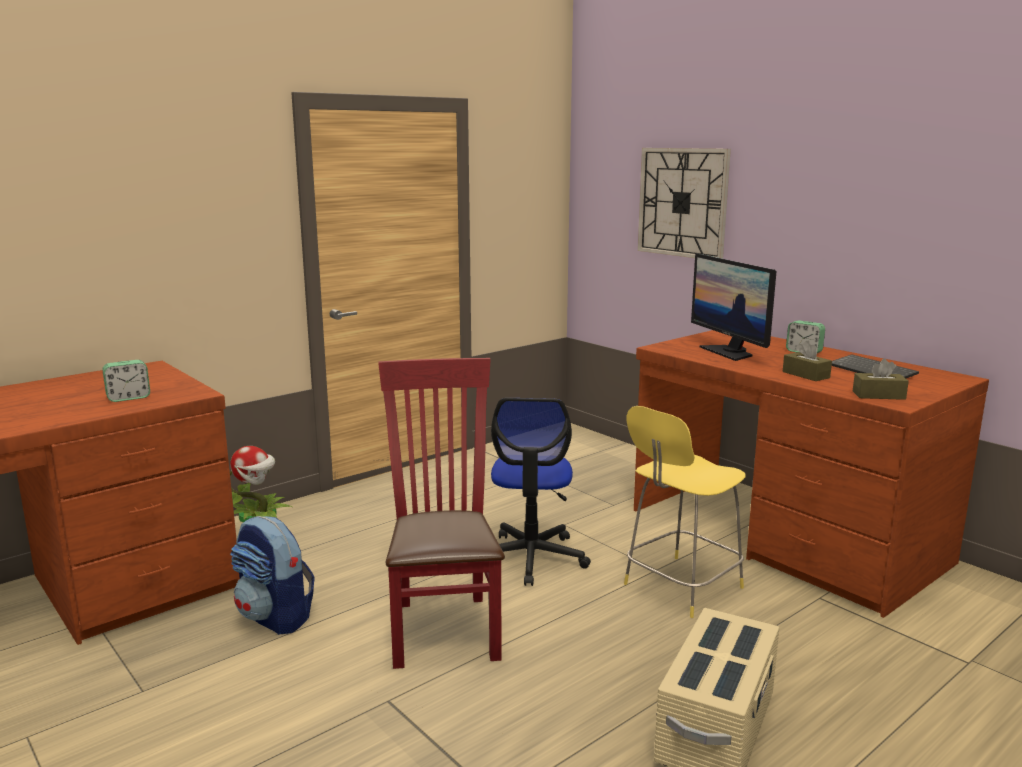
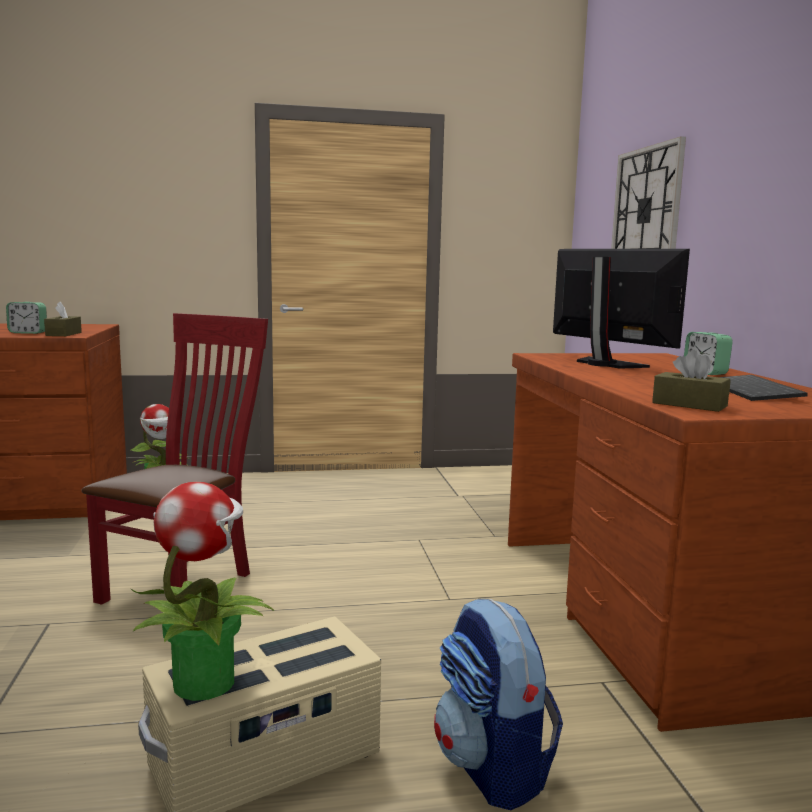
camera: 30 degrees right, 5 degrees down
(275, 617) = (84, 542): backpack -> backpack (493, 767)
(531, 558) = (343, 556): office chair -> none
(680, 587) = (448, 621): yellow stool -> none
(713, 681) = (204, 681): none -> potted plant
(729, 352) = (606, 364): monitor -> monitor turned 135 degrees clockwise
(806, 375) = (644, 383): brown tissue box -> brown tissue box (63, 334)

